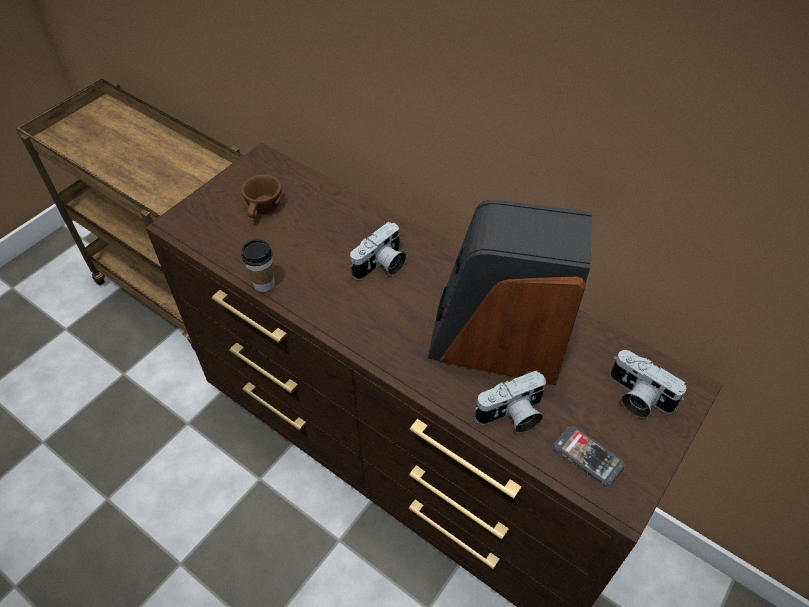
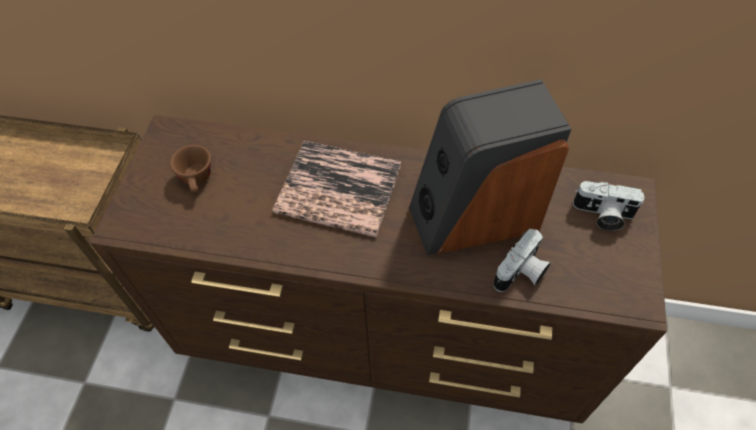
camera: 25 degrees left, 5 degrees up
(264, 284) = (243, 249): cup -> none
(381, 266) = (338, 189): camera -> book
(588, 456) = (595, 280): phone -> none

